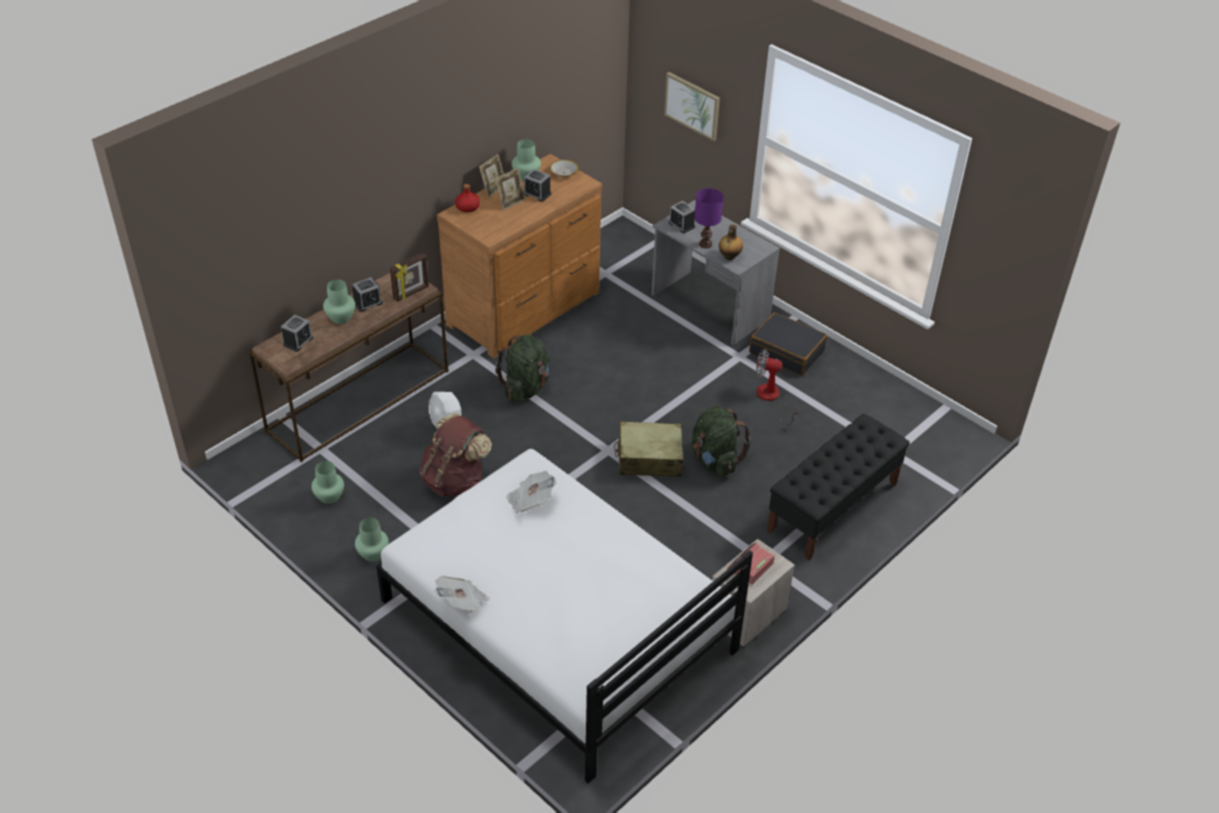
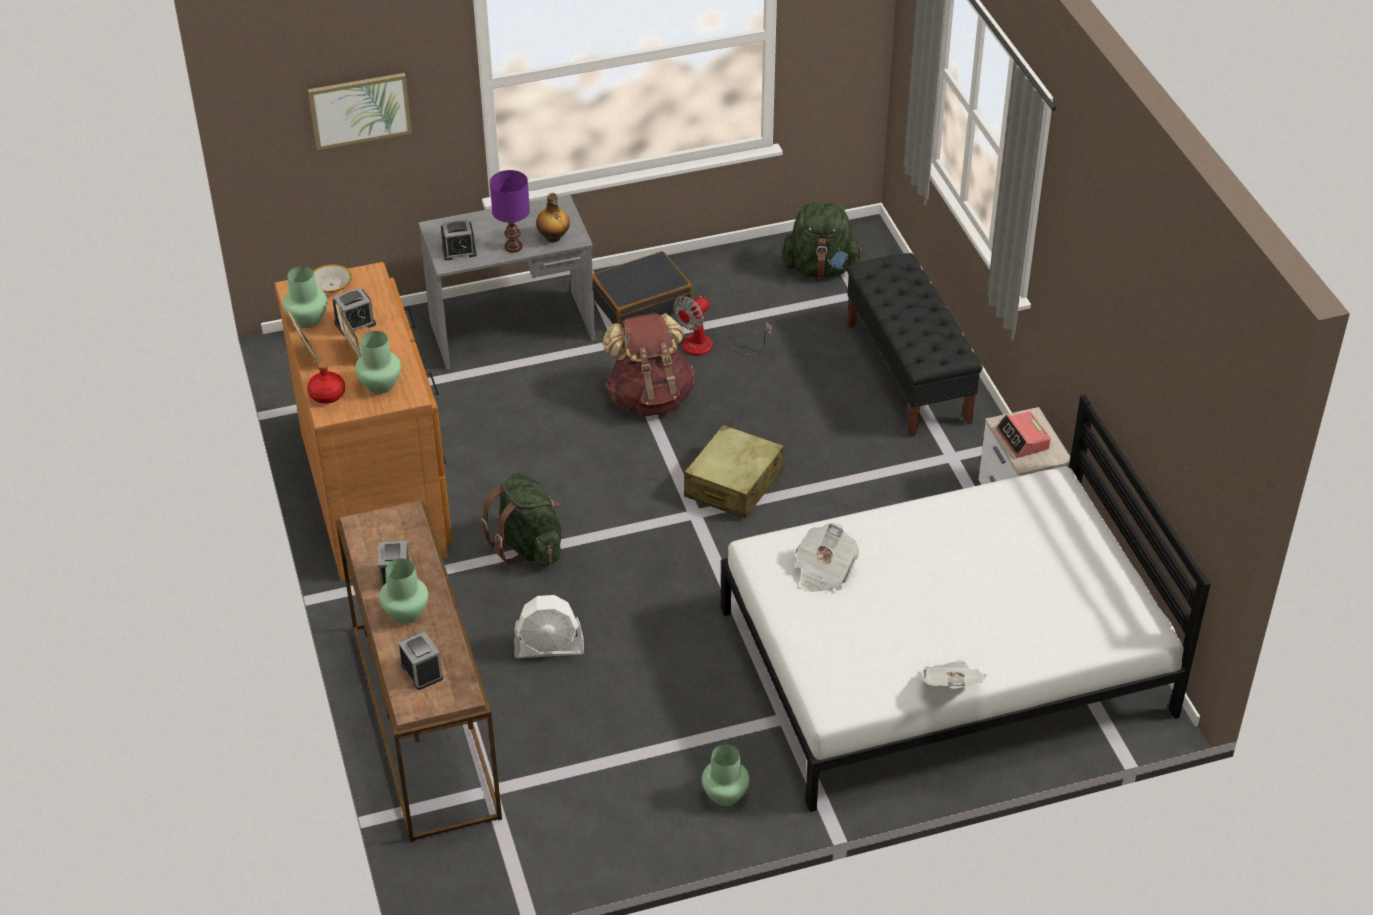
camera: 60 degrees left, 0 degrees up
(330, 497) = (592, 808): green vase -> green vase (381, 385)
(411, 293) = (409, 528): picture frame -> none
(455, 481) = (649, 672): brown backpack -> brown backpack (650, 398)
(715, 460) = (775, 432): green backpack -> green backpack (820, 269)

